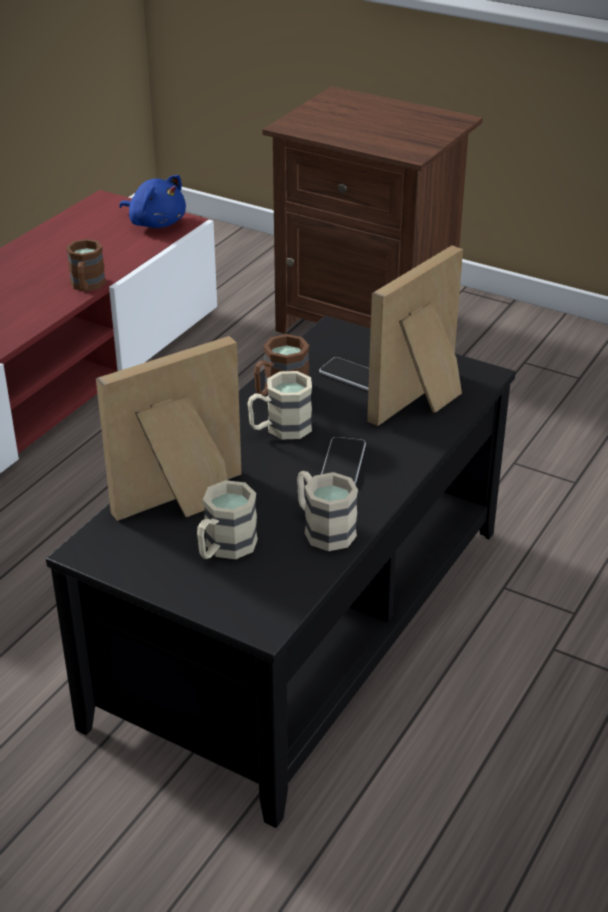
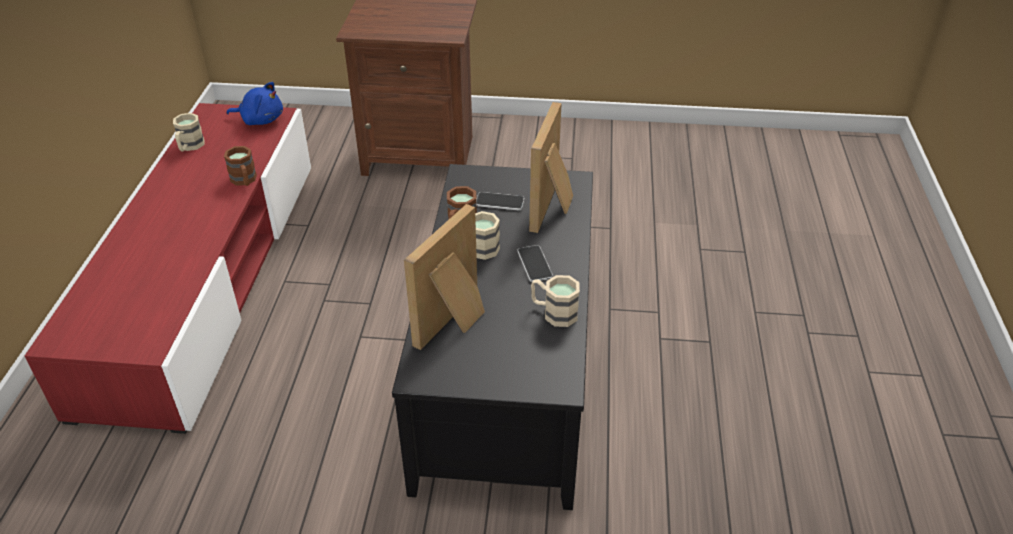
camera: 25 degrees left, 5 degrees up
(224, 548) = (503, 346): beige mug -> beige mug (189, 147)

